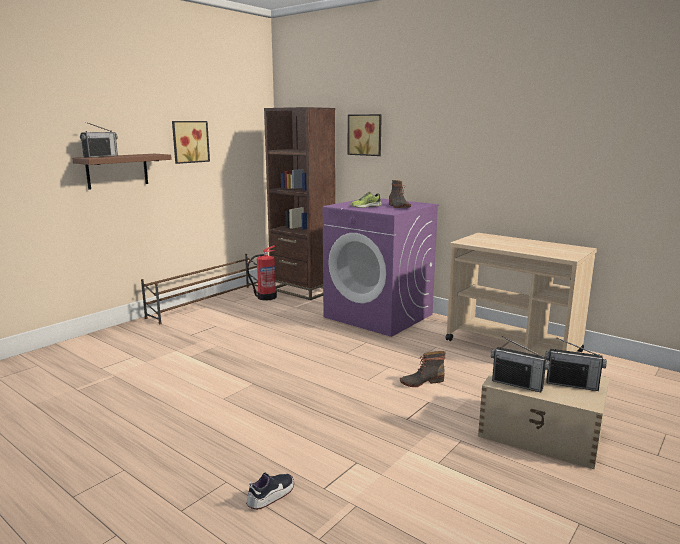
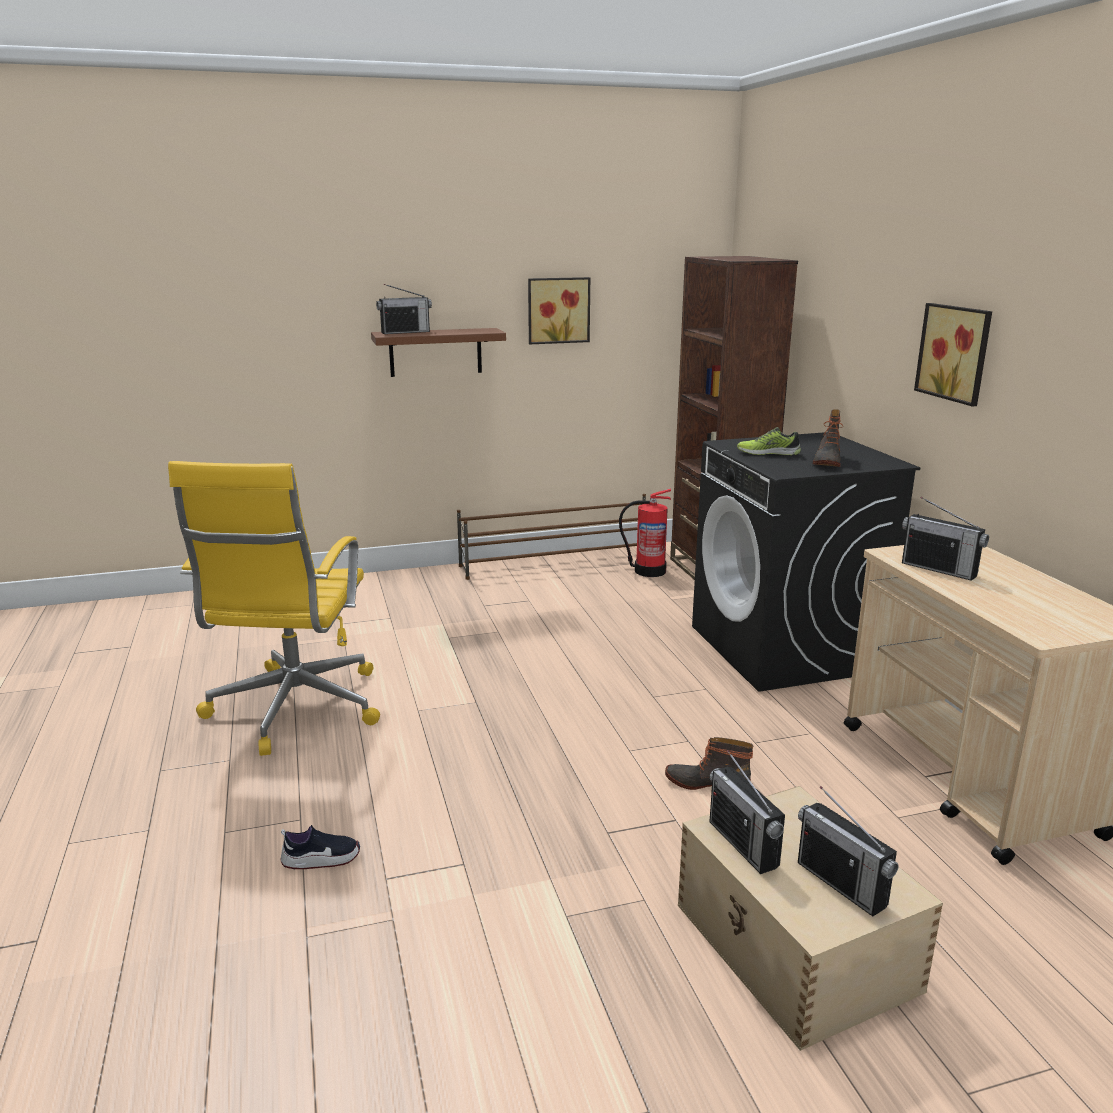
camera: 35 degrees right, 5 degrees up
(134, 425) = (294, 710): none -> yellow office chair
(365, 135) = (836, 315): picture -> picture (956, 353)
(379, 316) = (786, 649): purple washing machine -> black washing machine
(491, 244) = (939, 569): none -> radio

